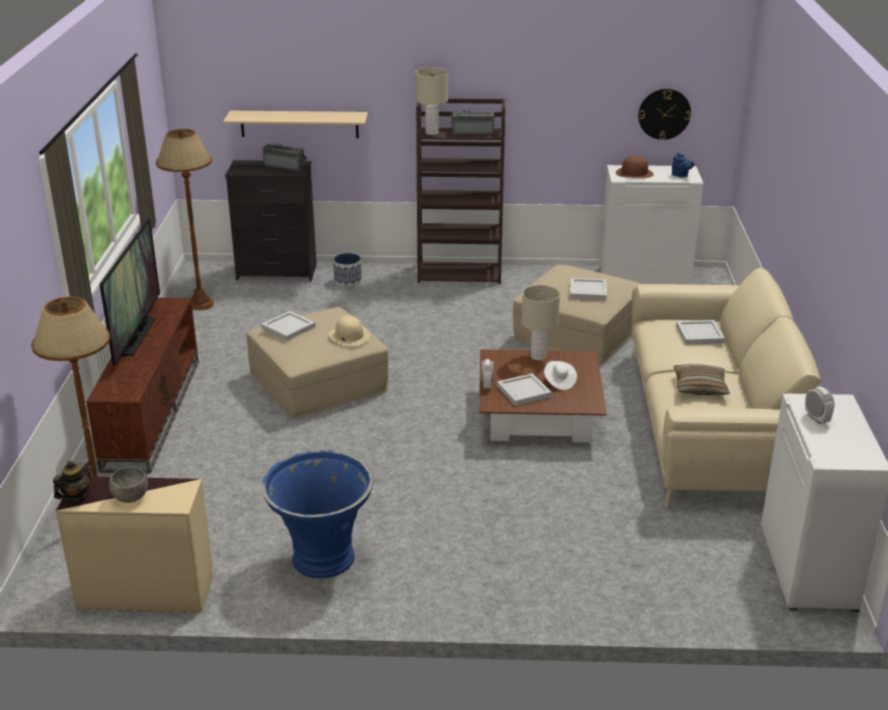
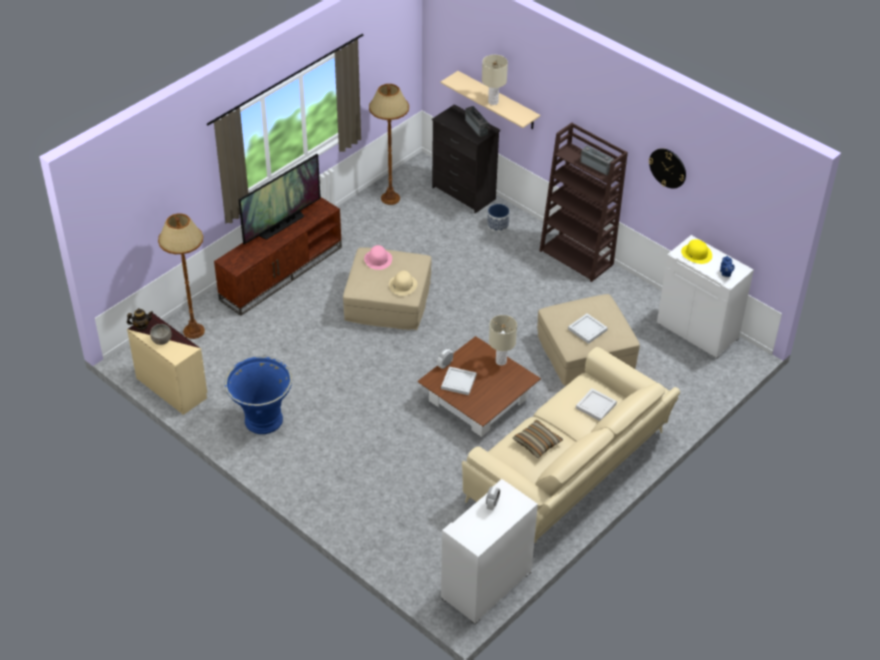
camera: 40 degrees right, 15 degrees up
(289, 327) = (378, 259): white tray -> pink hat
(431, 132) = (570, 153): beige table lamp -> beige table lamp (493, 102)
(559, 382) = (487, 387): white hat -> none
(634, 173) = (696, 254): brown hat -> yellow hat
(664, 114) = (736, 219): wall clock -> wall clock (668, 168)

